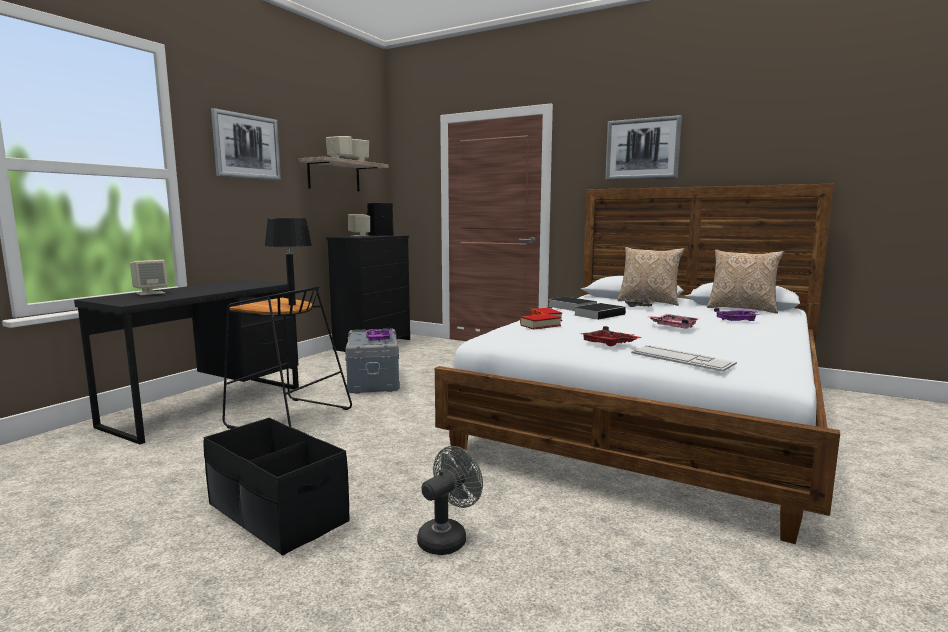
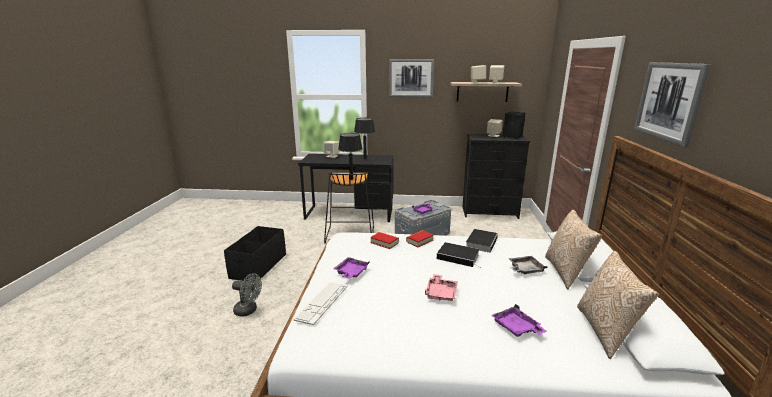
camera: 65 degrees right, 10 degrees up
(224, 286) = (365, 158): none -> black table lamp
(608, 344) = (351, 272): red tray -> purple tray

